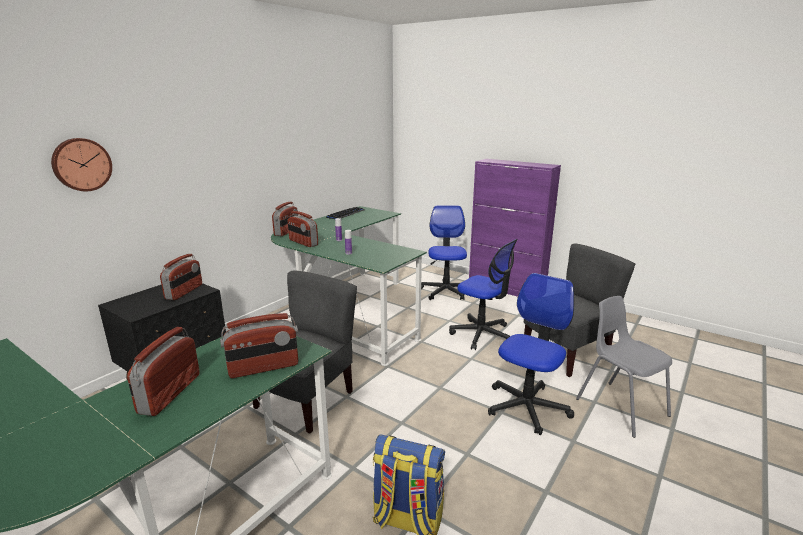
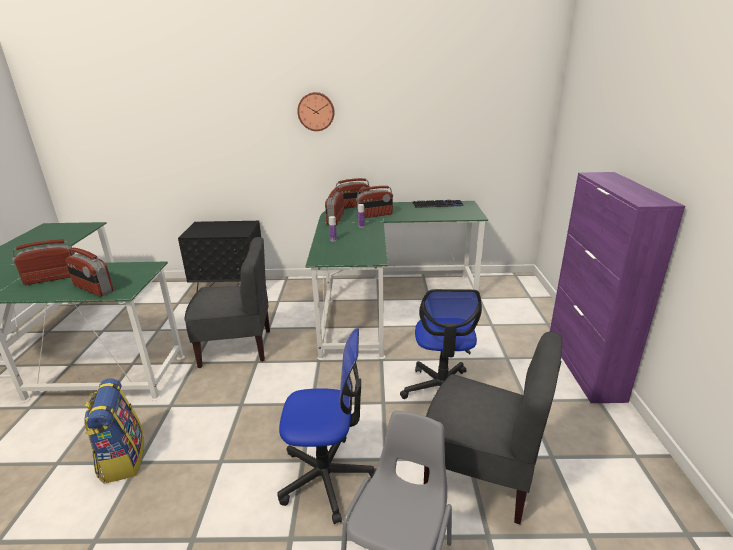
camera: 55 degrees right, 5 degrees up
(81, 164) = (188, 122): wall clock -> wall clock (316, 111)
(184, 292) = (234, 230): radio -> radio (375, 215)
(445, 291) = (505, 331): office chair -> none

